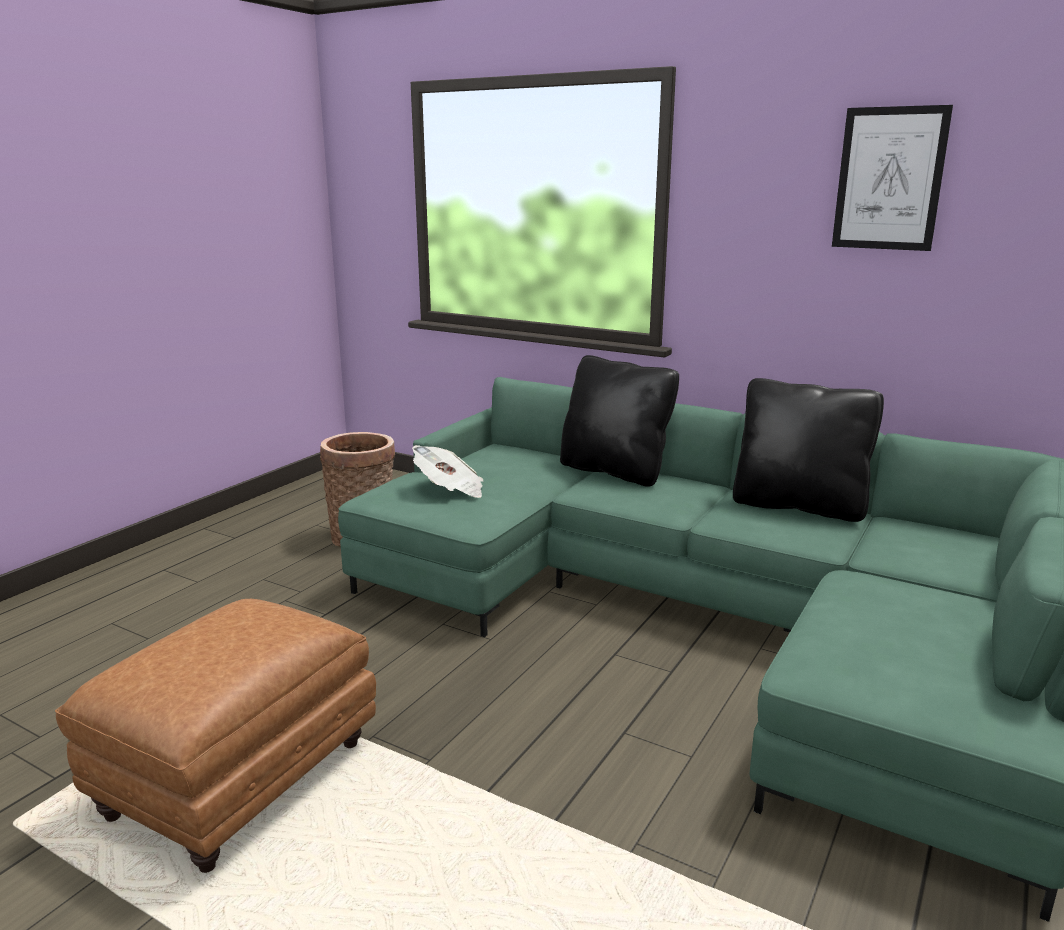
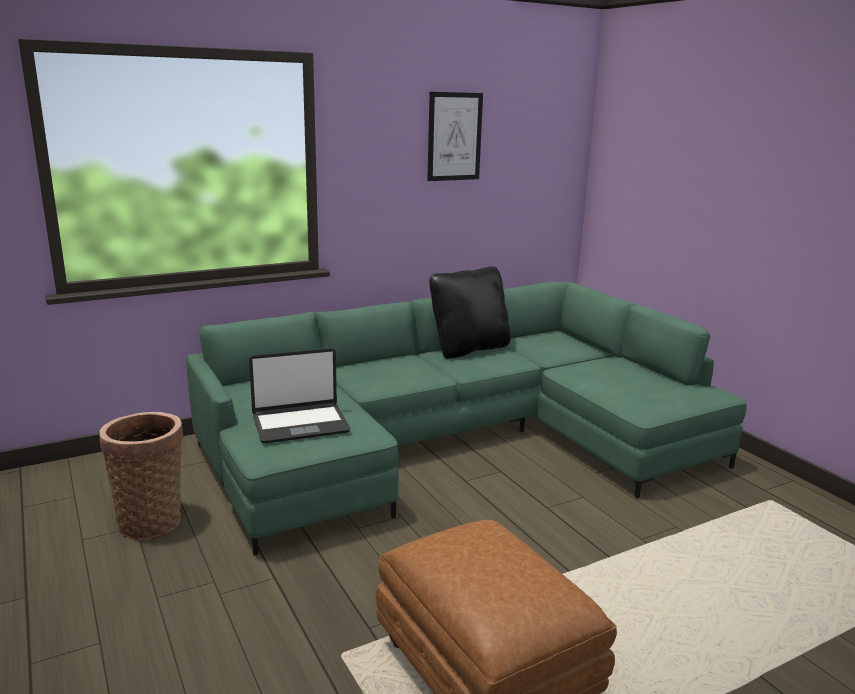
camera: 60 degrees left, 0 degrees up
(450, 490) = (300, 424): newspaper -> laptop
(615, 471) = (348, 369): black pillow -> none

